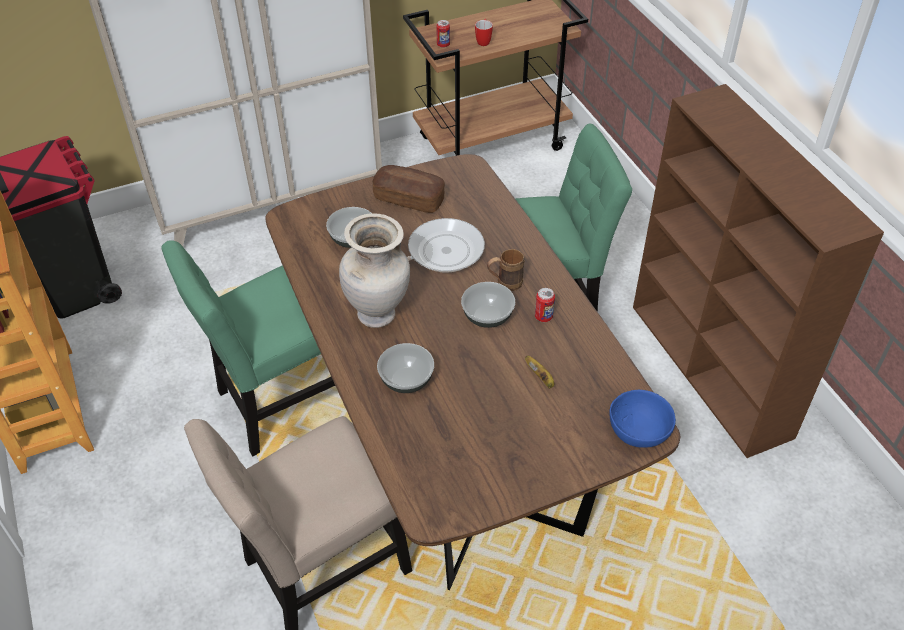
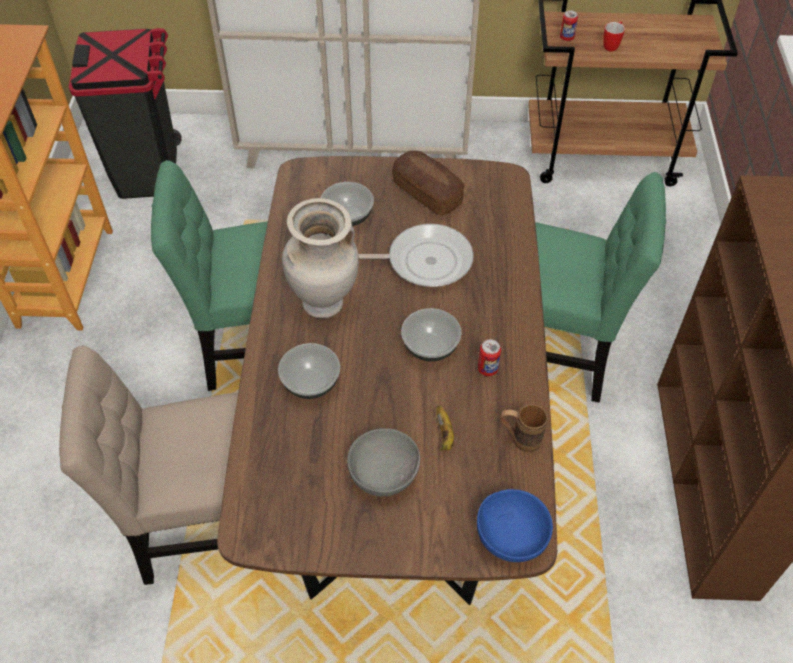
camera: 25 degrees right, 5 degrees up
(504, 284) = (468, 318): brown mug -> brown mug (519, 439)
(514, 426) = (385, 476): none -> grey bowl

